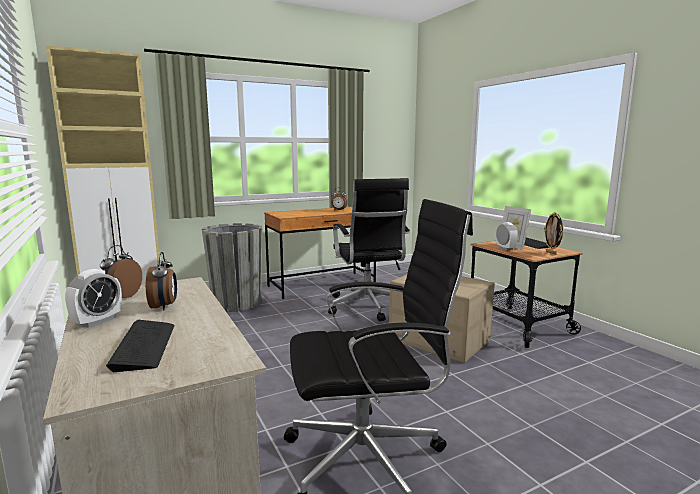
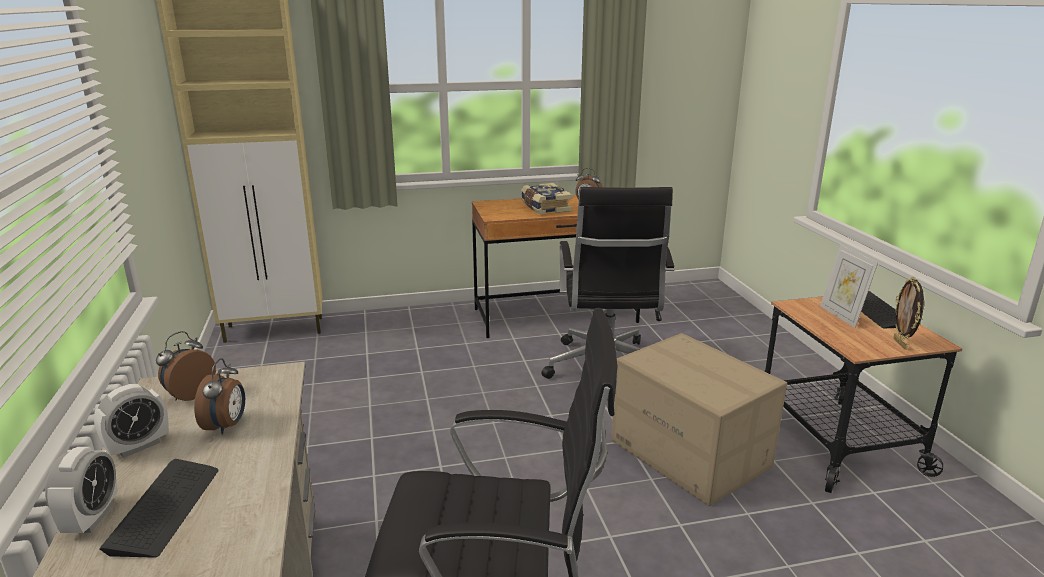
camera: 15 degrees right, 10 degrees up
(237, 303) = (420, 338): grey planter -> none
(314, 212) = (544, 208): none -> book
(505, 248) = (824, 322): alarm clock -> alarm clock (92, 518)

